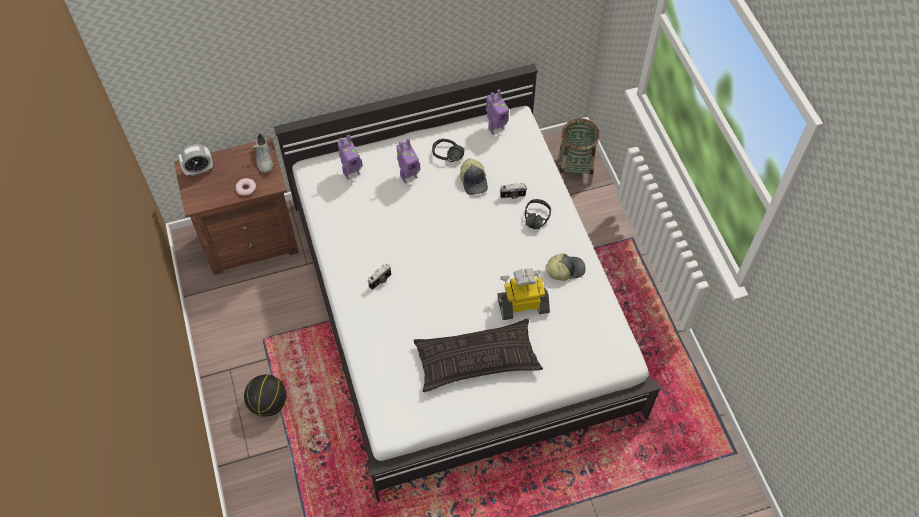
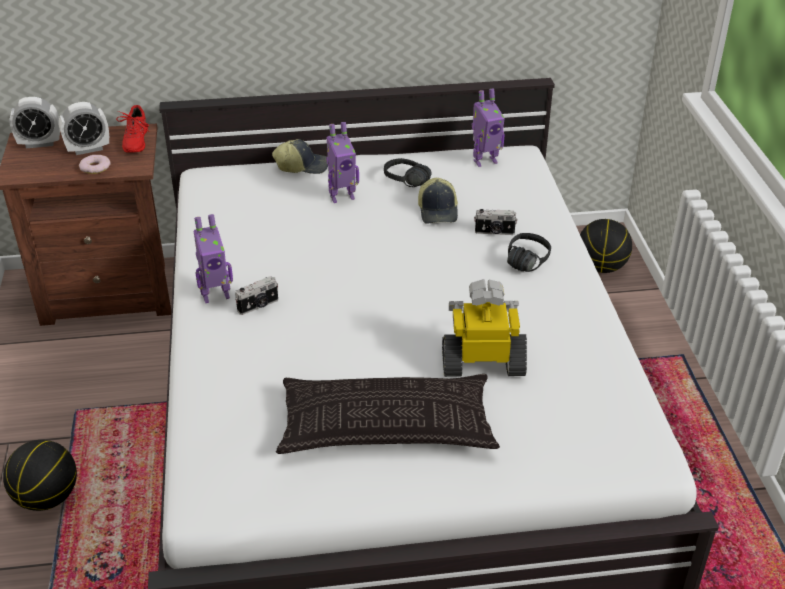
camera: 10 degrees right, 20 degrees down
(234, 171) = (88, 149): none -> alarm clock
(264, 158) = (135, 141): grey shoe -> red shoe
(351, 173) = (260, 185): toy robot -> toy robot (215, 295)
(565, 269) = (562, 326): cap -> cap (302, 166)
(575, 169) = (601, 267): basket -> basketball

